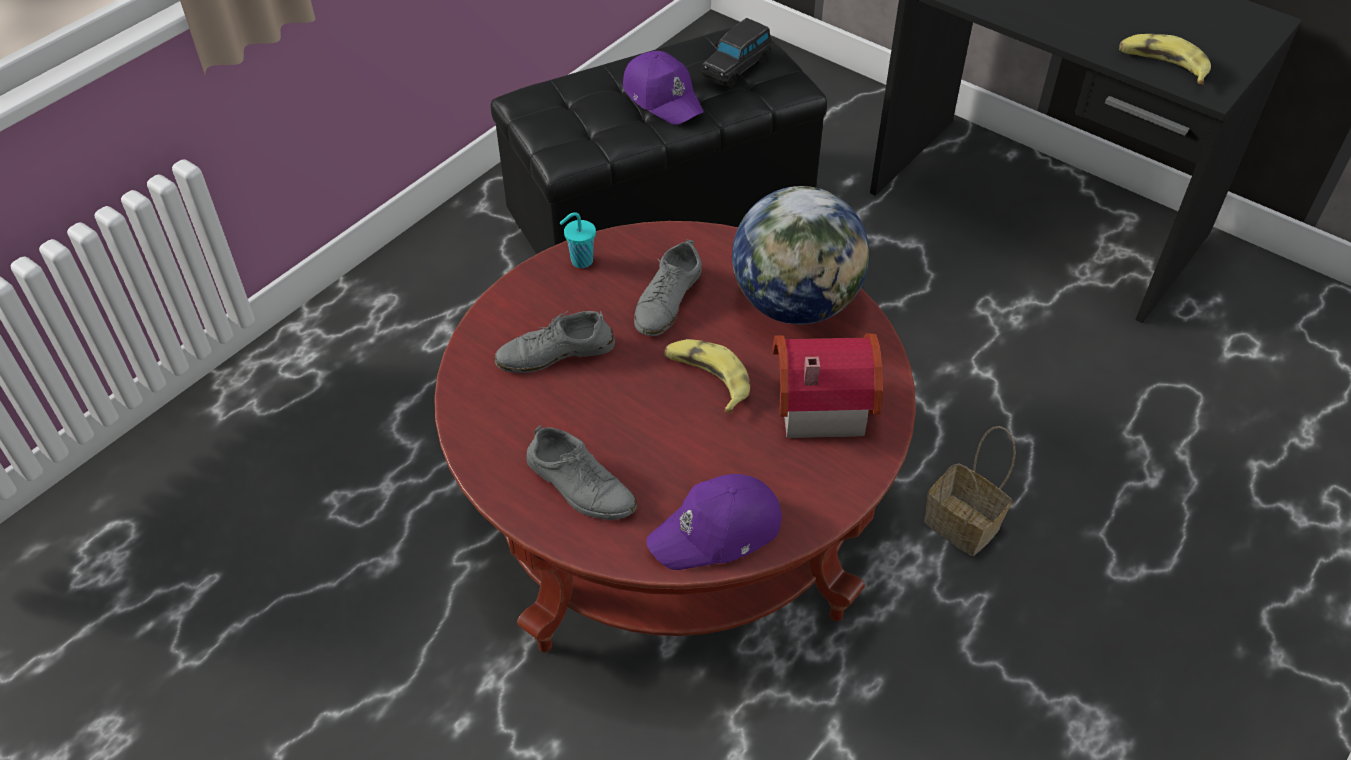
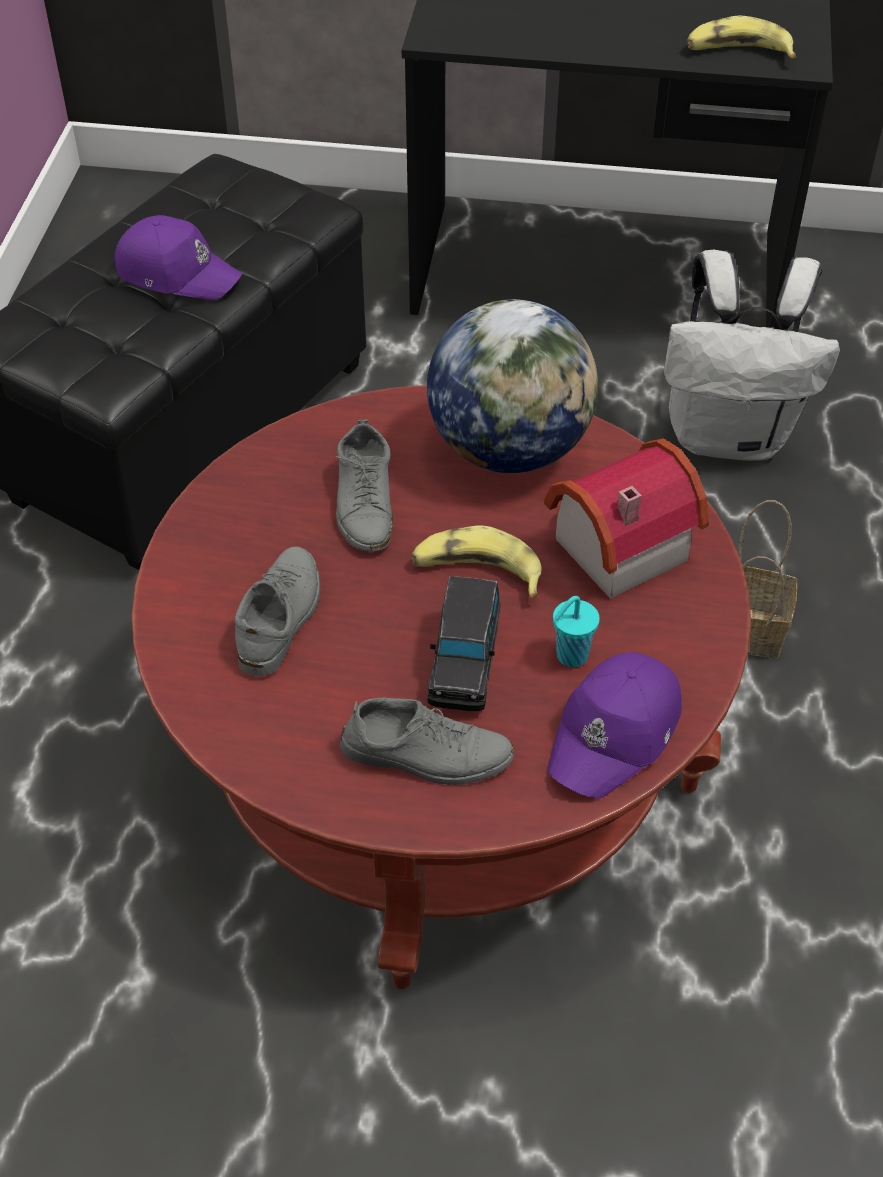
camera: 30 degrees left, 0 degrees up
(555, 353) = (280, 617): grey shoe -> grey shoe turned 150 degrees clockwise
(580, 261) = (228, 499): turquoise cup -> turquoise cup (570, 656)
(736, 68) = (239, 209): black toy car -> black toy car (464, 661)
(1056, 375) = (730, 435): none -> white backpack

